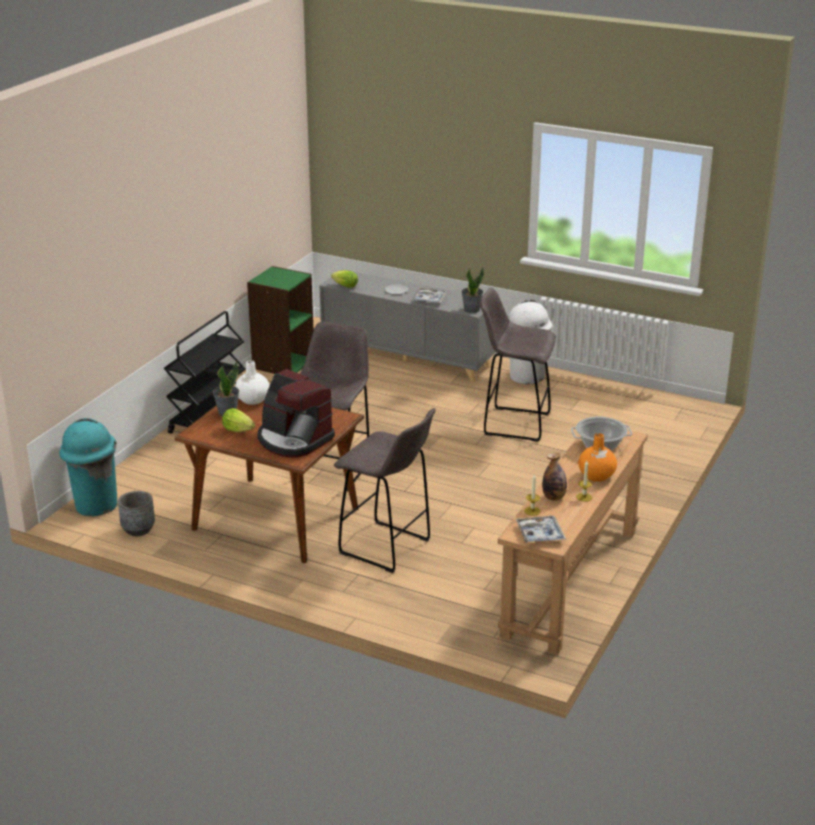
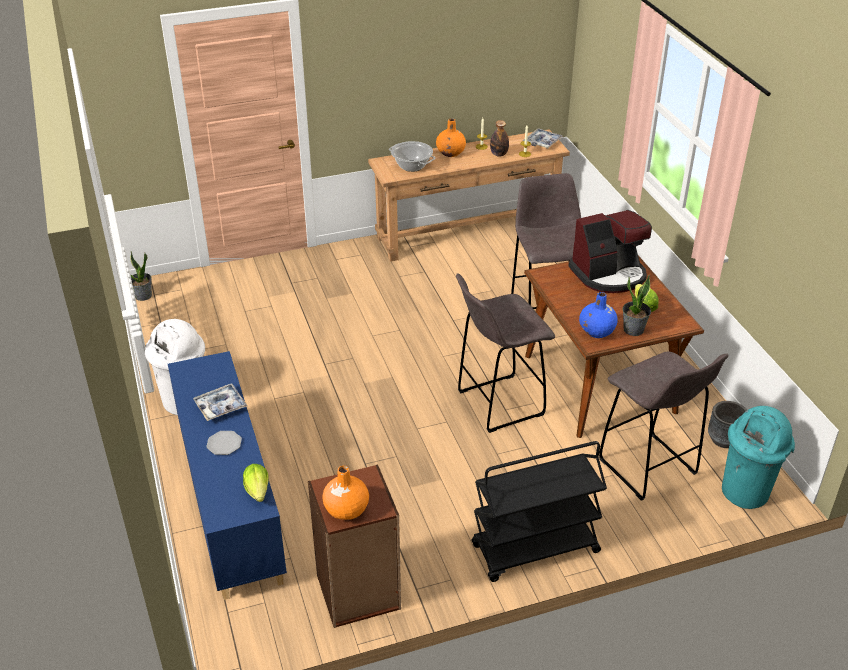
camera: 135 degrees left, 10 degrees up
(252, 400) = (597, 331): white vase -> blue vase
(275, 274) = (346, 509): none -> orange vase
(283, 363) = (358, 593): green bookcase -> brown bookcase
(293, 440) = (609, 274): coffee machine -> coffee machine turned 75 degrees clockwise
(408, 358) = (230, 504): grey cabinet -> blue cabinet
(471, 309) = (215, 364): potted plant -> potted plant (143, 296)
(514, 424) = (290, 358): grey stool -> grey stool (649, 468)

